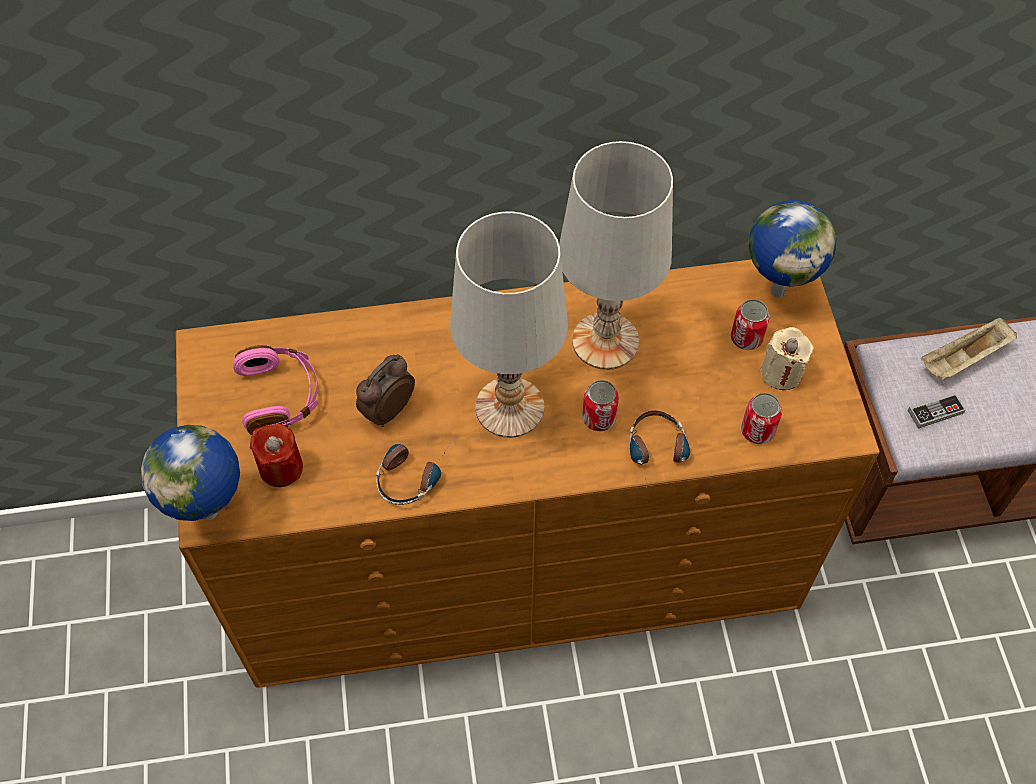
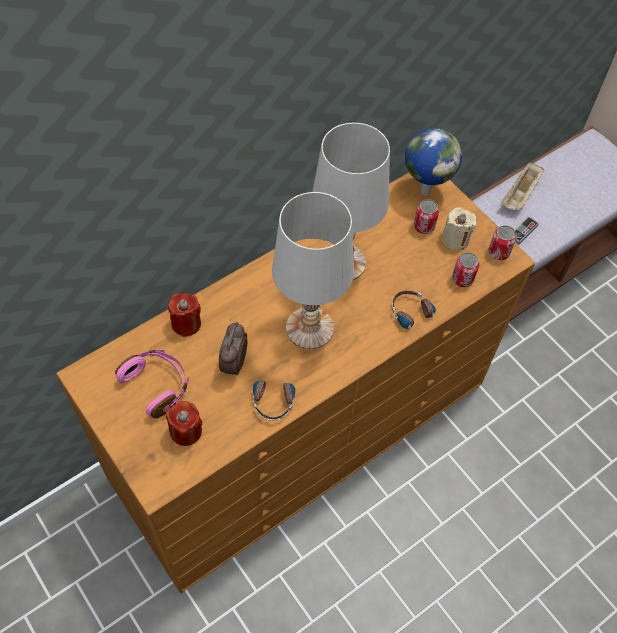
camera: 30 degrees left, 0 degrees up
(212, 513) = (157, 482): globe -> none
(360, 336) = (186, 323): none -> red candle
(599, 418) = (367, 311): can -> can (498, 252)

